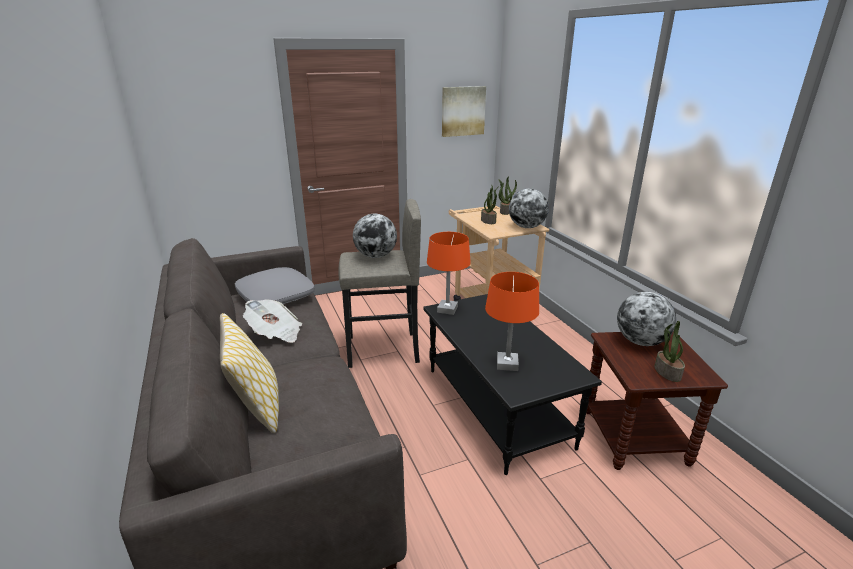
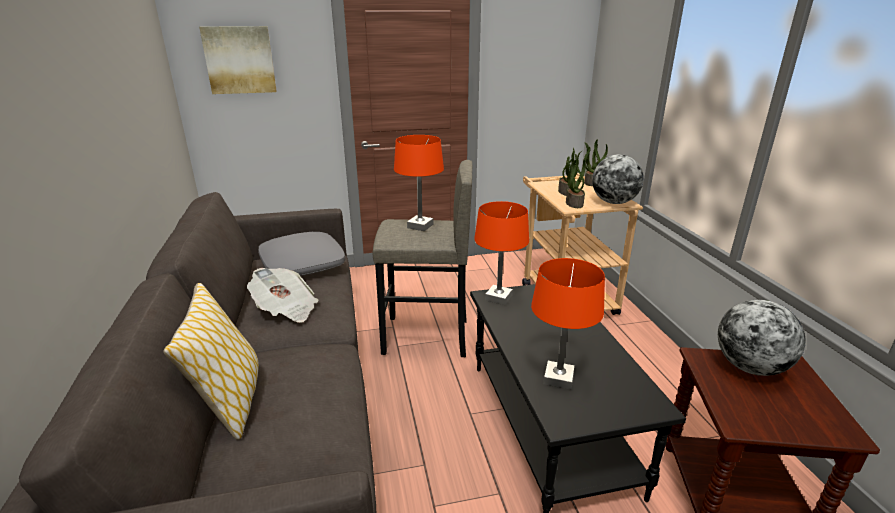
camera: 10 degrees right, 0 degrees up
(375, 256) = (420, 226): globe -> orange table lamp
(462, 111) = (549, 60): picture -> picture (240, 60)
(666, 372) = (784, 417): potted plant -> potted plant (573, 203)

